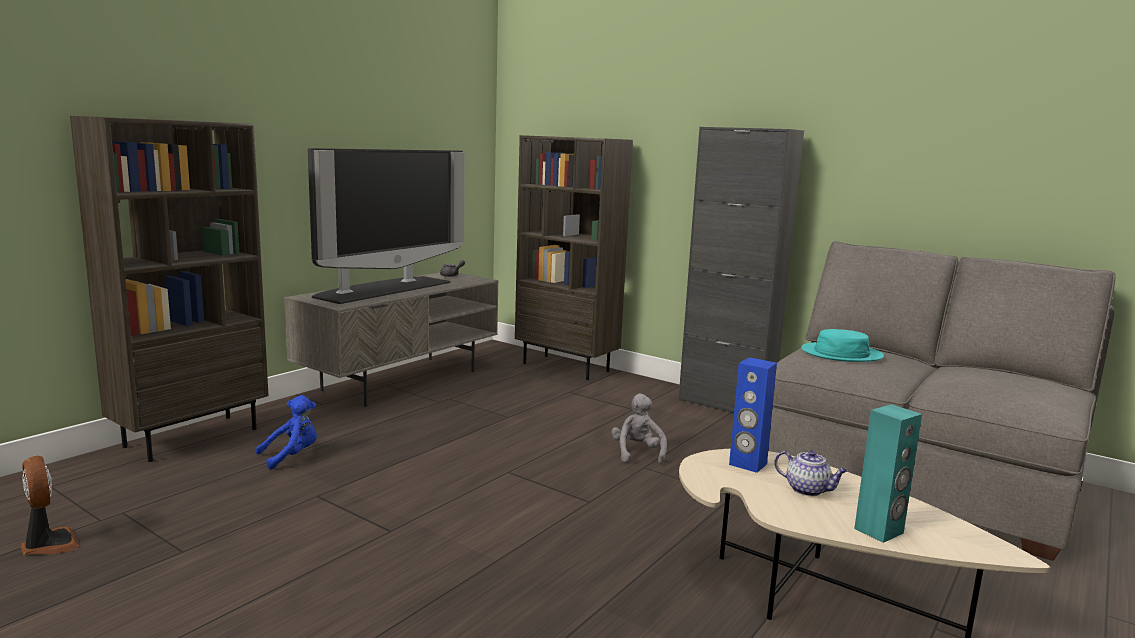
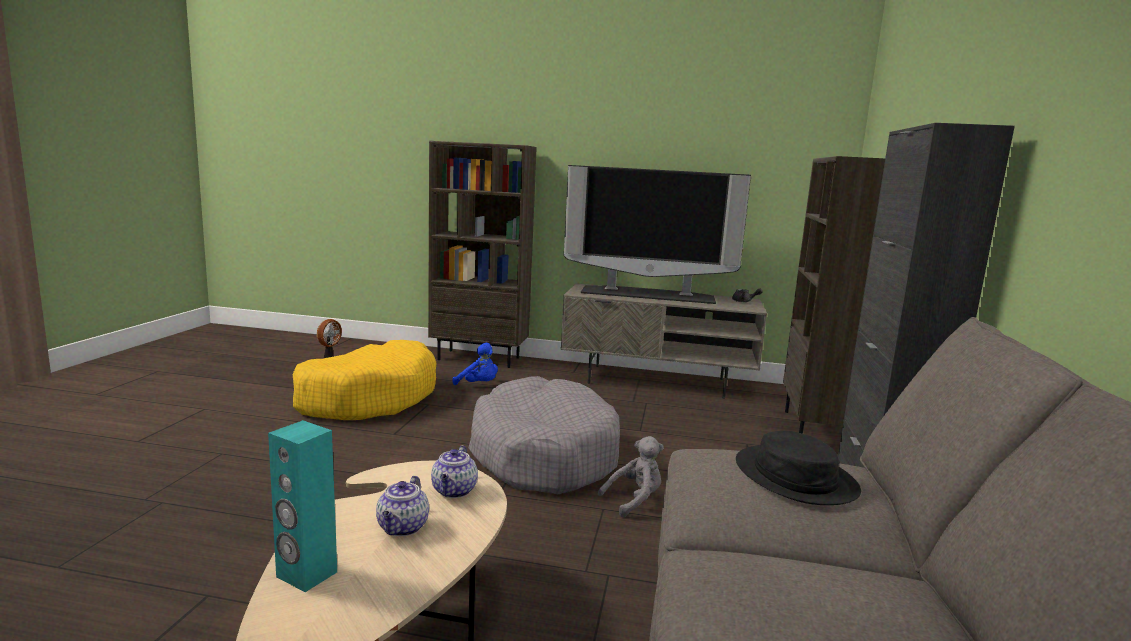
camera: 65 degrees right, 0 degrees up
(238, 531) = (368, 398): none -> yellow dog bed
(523, 466) = (543, 454): none -> grey dog bed
(747, 464) = (454, 491): blue speaker -> teapot
(841, 354) = (795, 477): turquoise hat -> black hat

